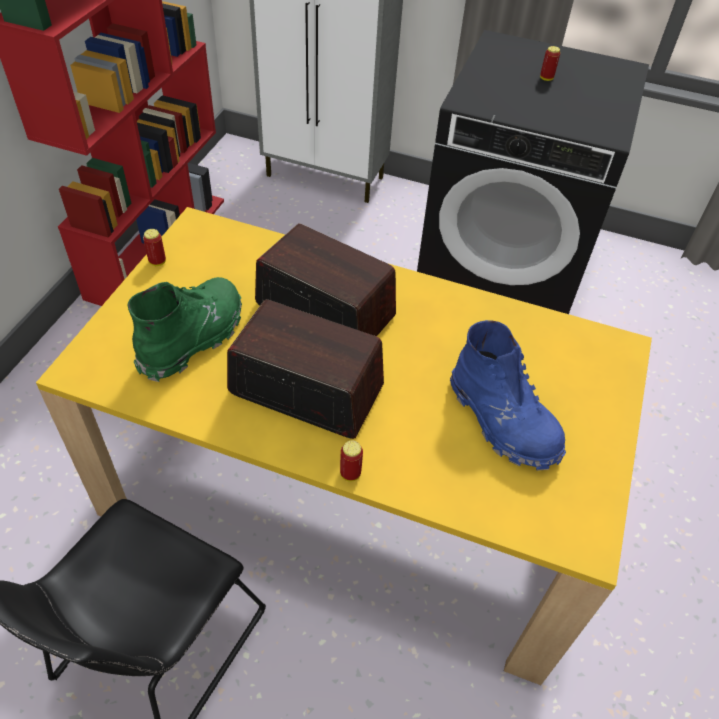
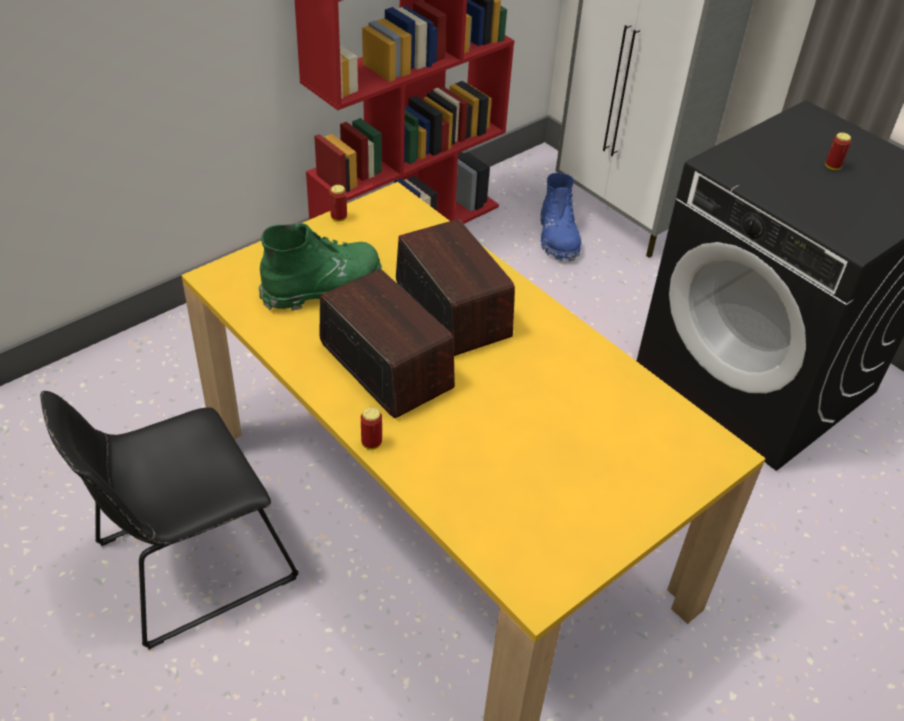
camera: 30 degrees right, 5 degrees down
(502, 421) = (542, 463): blue boot -> blue boot (558, 238)

